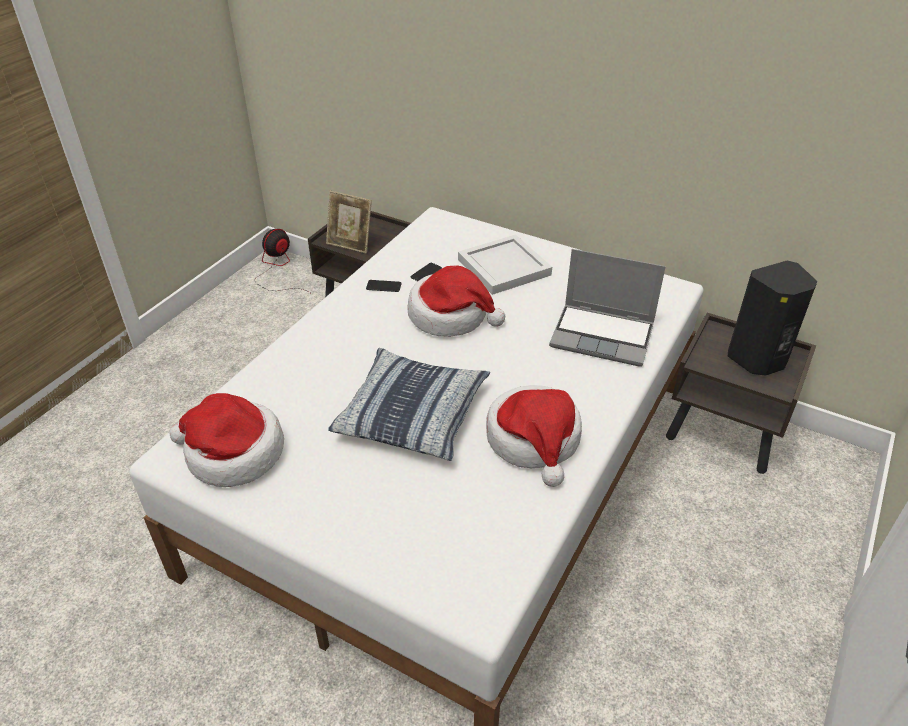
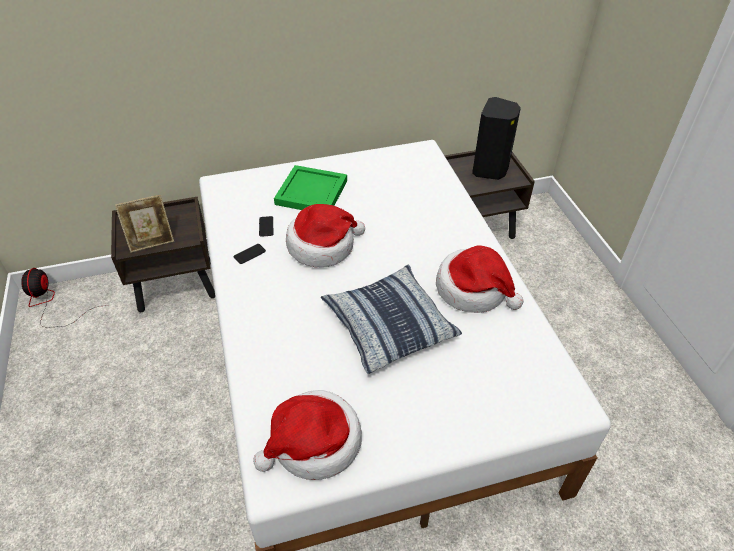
camera: 45 degrees left, 5 degrees up
(503, 268) = (312, 193): white tray -> green tray
(603, 336) = (425, 201): laptop -> none

